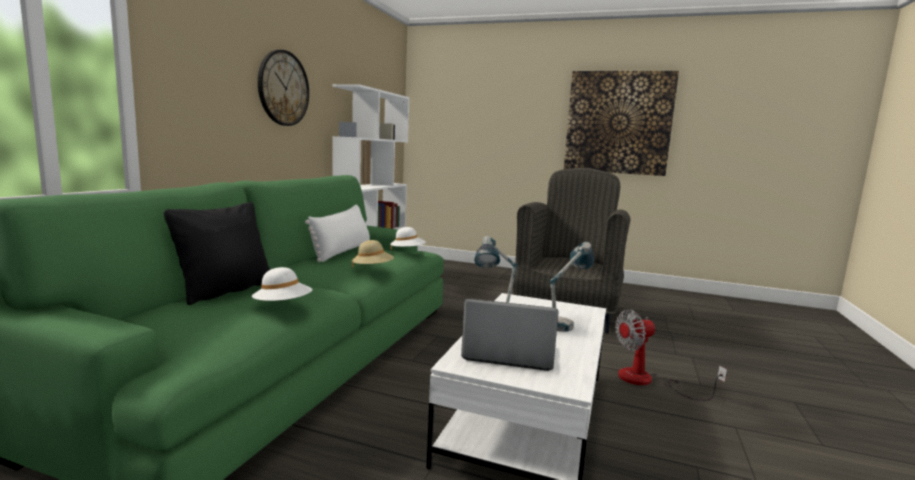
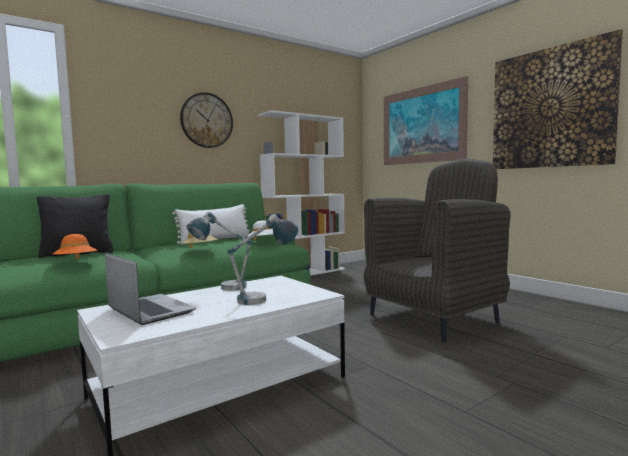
camera: 35 degrees right, 5 degrees down
(283, 306) = (76, 262): white hat -> orange hat
(487, 116) = (422, 125): none -> picture
(647, 381) = (400, 391): fan -> none

